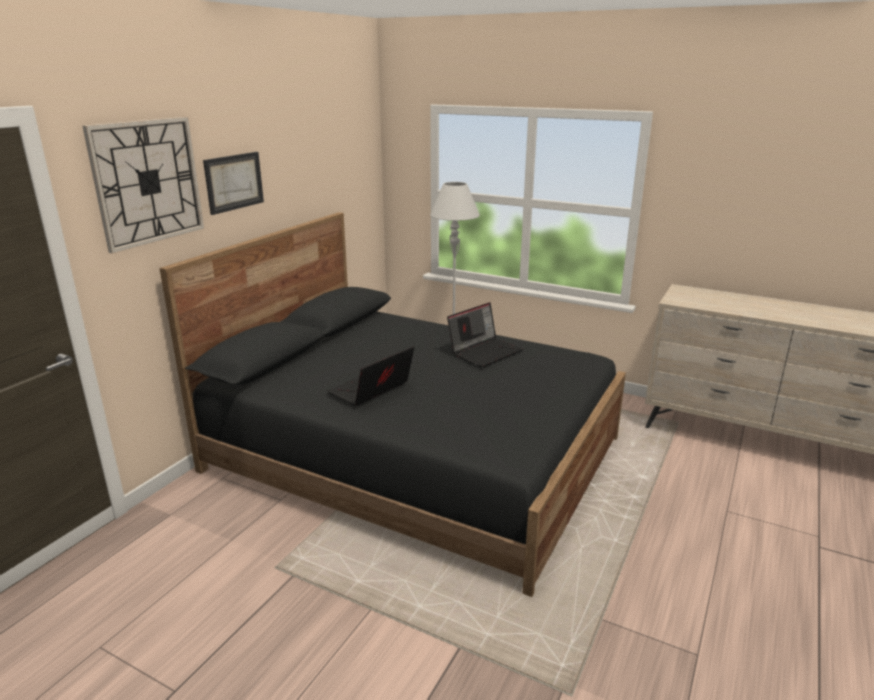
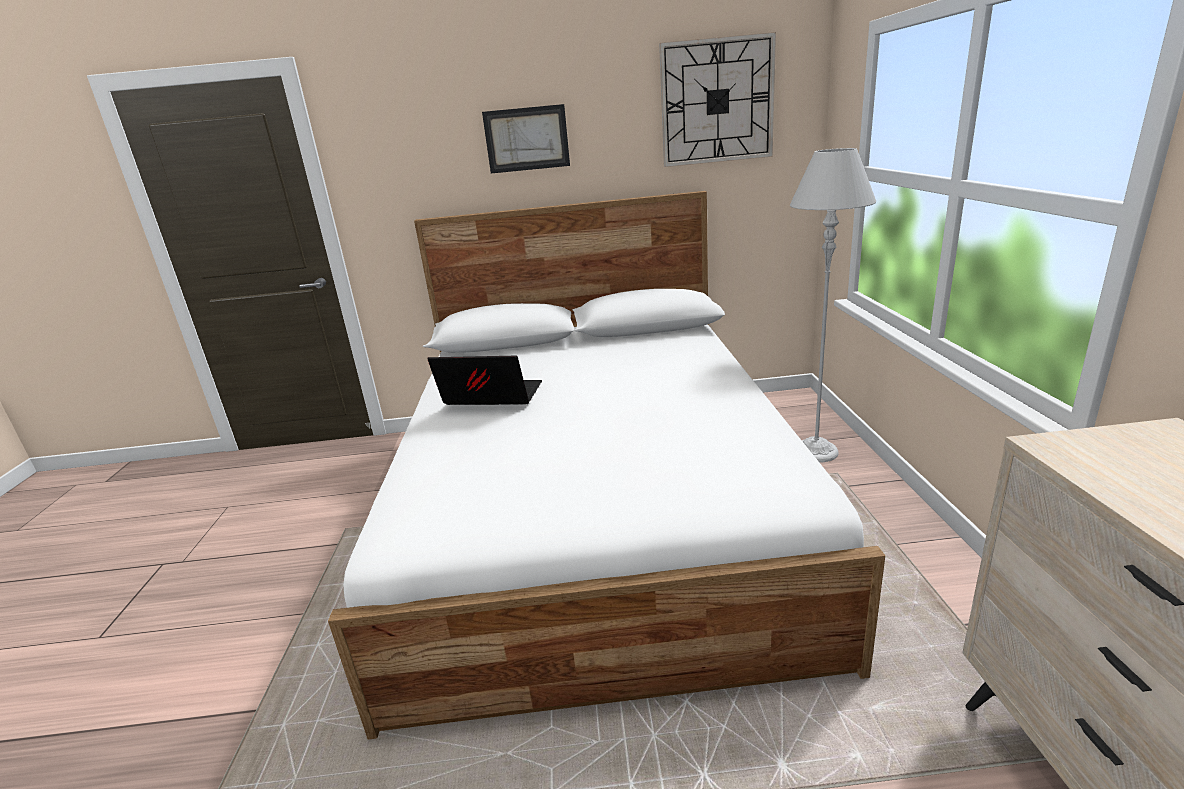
camera: 60 degrees right, 0 degrees up
(147, 182) = (411, 132): wall clock -> wall clock (717, 102)
(414, 453) = (597, 512): black bed -> white bed
(485, 351) = (688, 411): laptop -> none

